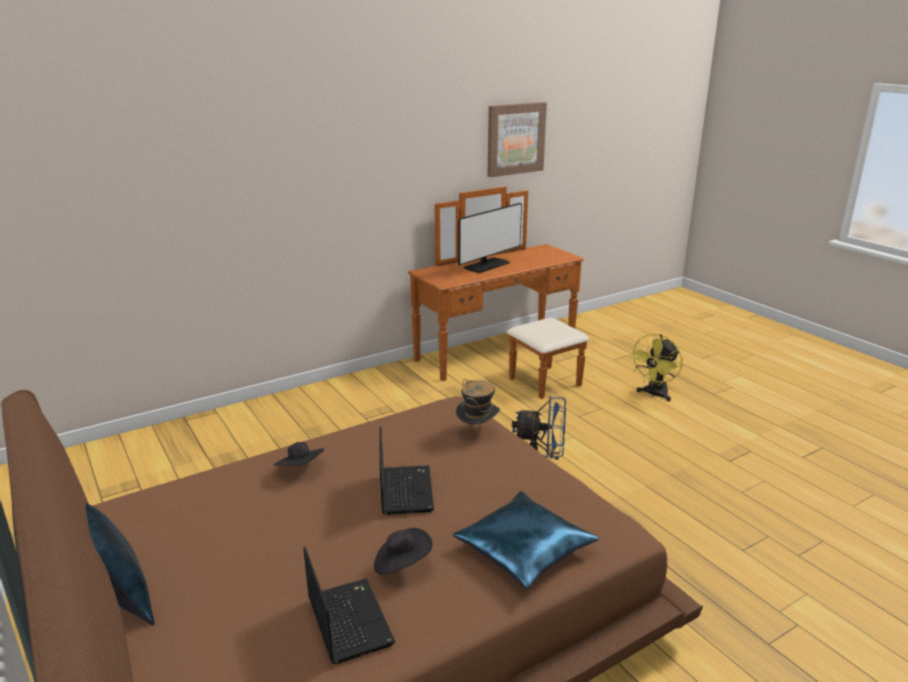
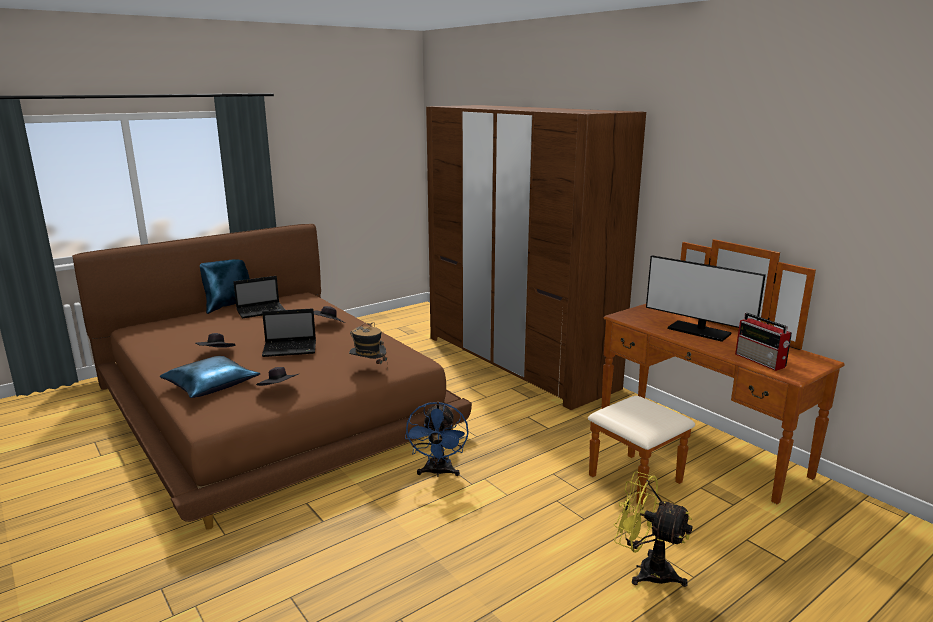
camera: 85 degrees right, 5 degrees down
(296, 409) = (518, 361): none -> brown wardrobe
(348, 620) = (181, 346): laptop -> laptop (262, 311)
(515, 139) = (815, 194): picture -> none
(539, 487) = (279, 390): none -> black hat
(547, 259) = (761, 361): none -> radio

